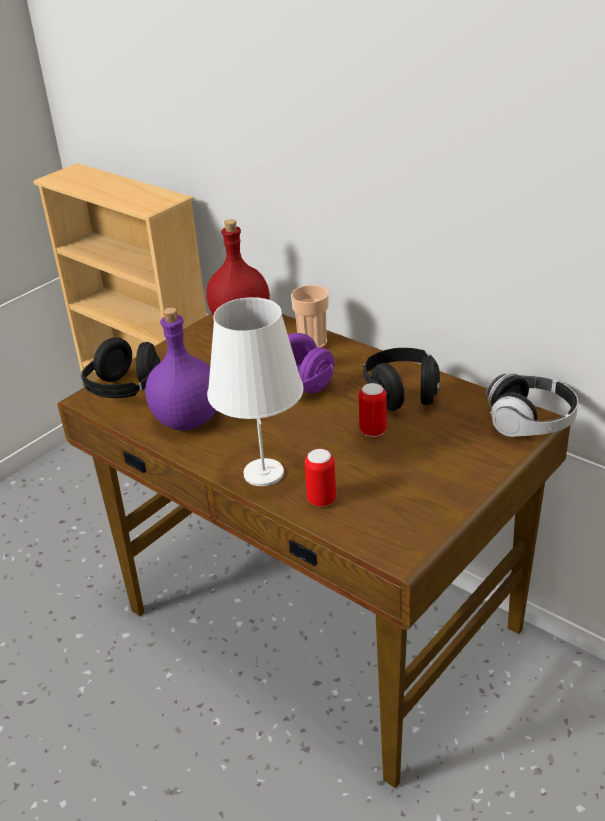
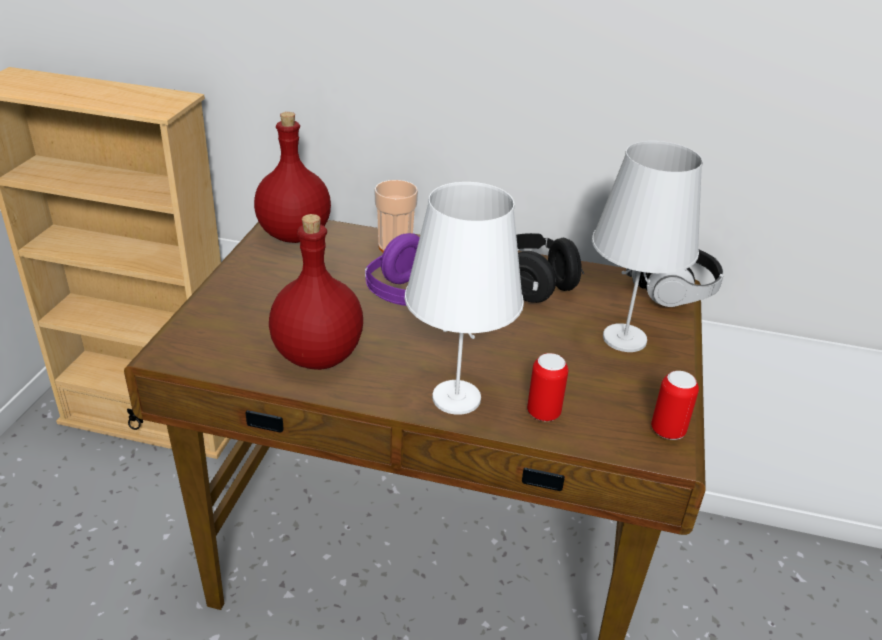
camera: 30 degrees left, 0 degrees up
(125, 390) = (210, 335): black headphones -> none
(186, 420) = (316, 357): purple bottle -> red bottle
(373, 431) = (534, 328): can -> can (667, 431)
(445, 456) = (625, 338): none -> white table lamp

